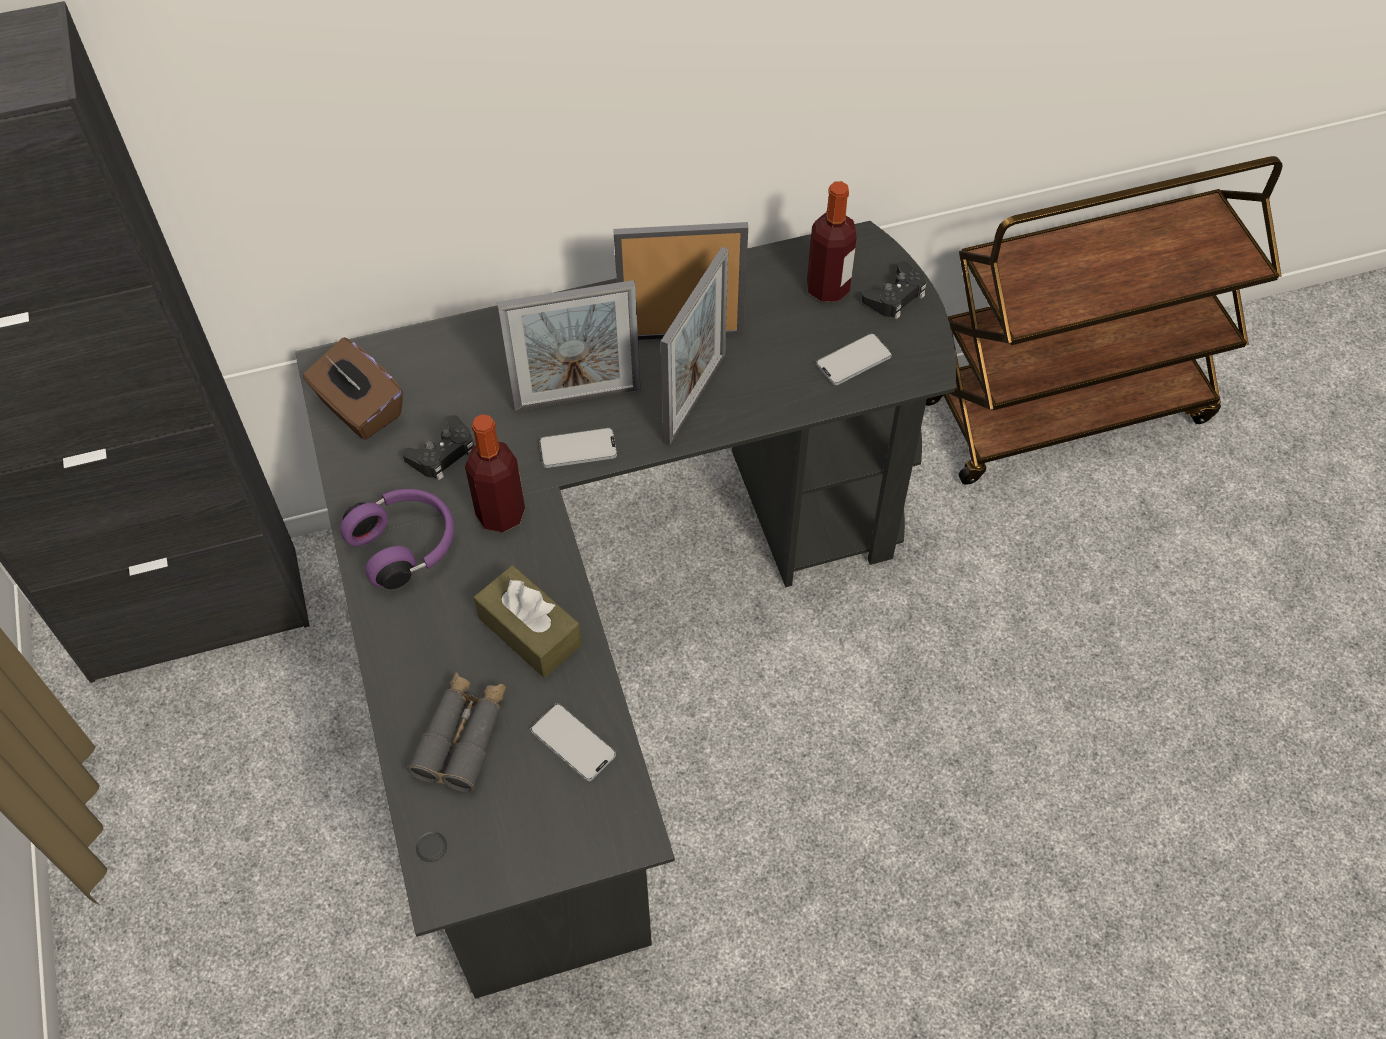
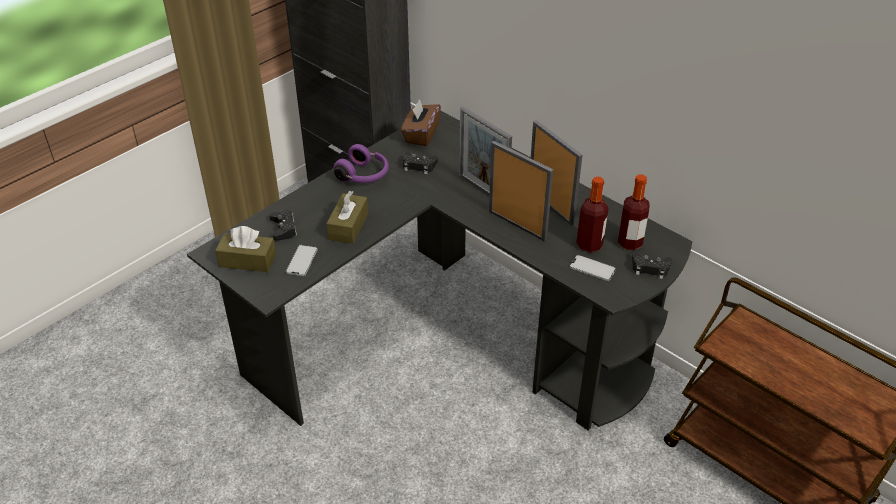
camera: 60 degrees right, 15 degrees down
(462, 736) = (283, 229): grey binoculars -> black game controller
(501, 514) = (401, 194): bottle -> bottle (589, 245)
(513, 832) = (247, 260): none -> brown tissue box
(578, 449) = (455, 201): phone -> none
(695, 398) = (517, 225): picture frame -> picture frame turned 135 degrees counterclockwise

